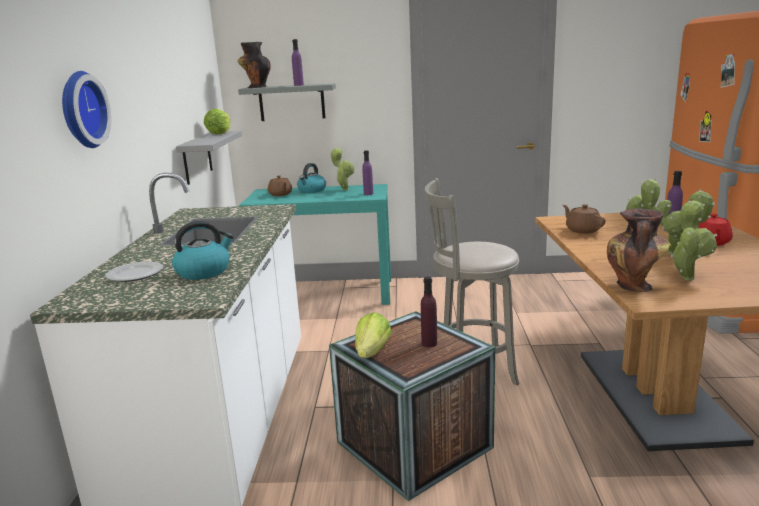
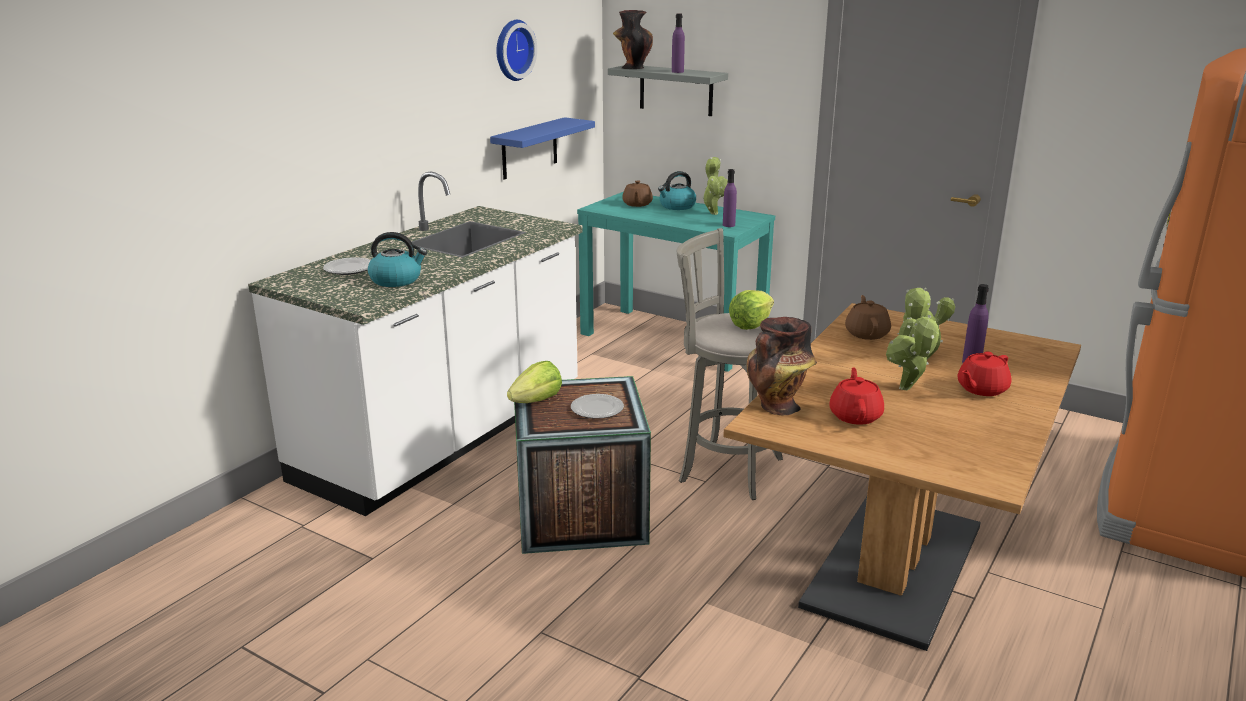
camera: 30 degrees right, 5 degrees up
(80, 110) = (345, 107): wall clock -> wall clock (512, 50)
(197, 158) = (529, 148): grey shelf -> blue shelf
(220, 133) = (565, 122): lettuce -> lettuce (751, 324)
(429, 343) = (596, 409): purple bottle -> plate
(687, 277) = (855, 415): potted plant -> red teapot

